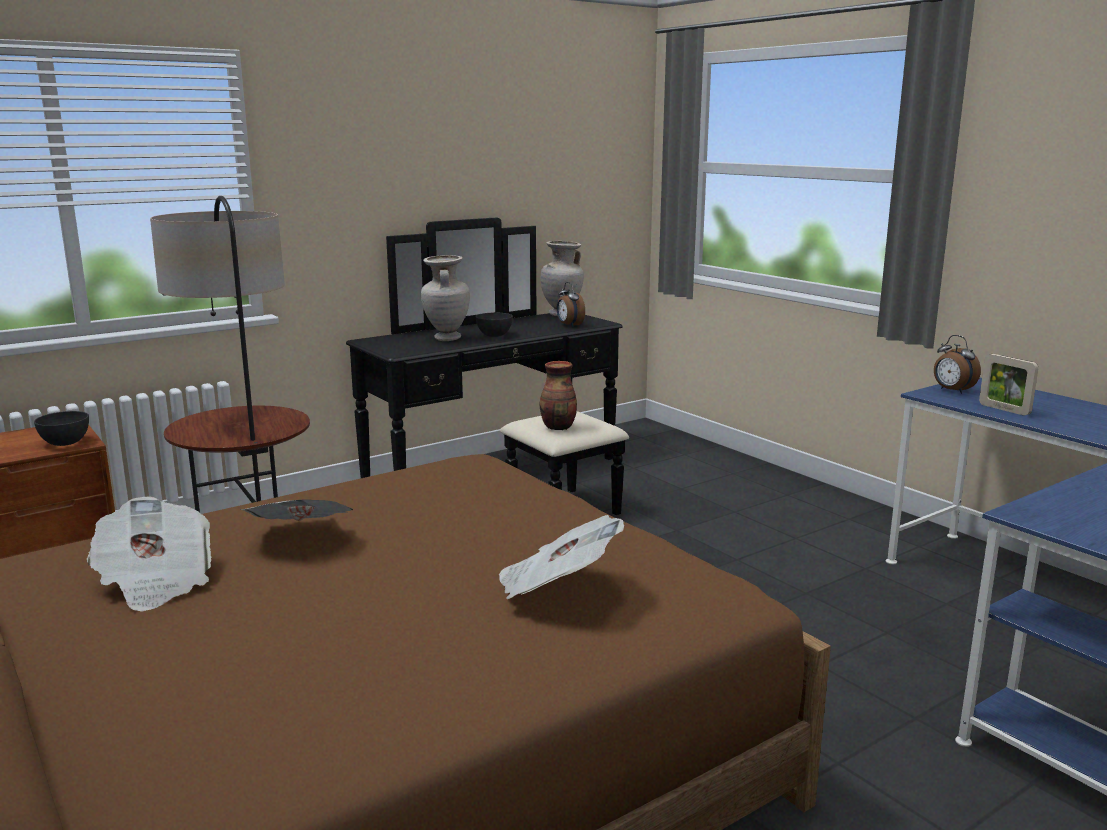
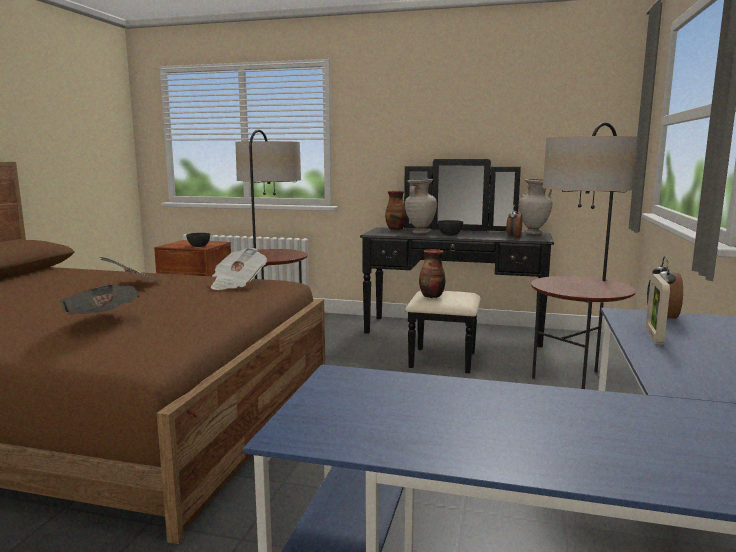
camera: 50 degrees right, 5 degrees down
(155, 582) = (67, 283): newspaper -> newspaper (237, 284)
(391, 338) = (396, 229): none -> vase
(708, 483) = (574, 380): none -> floor lamp

